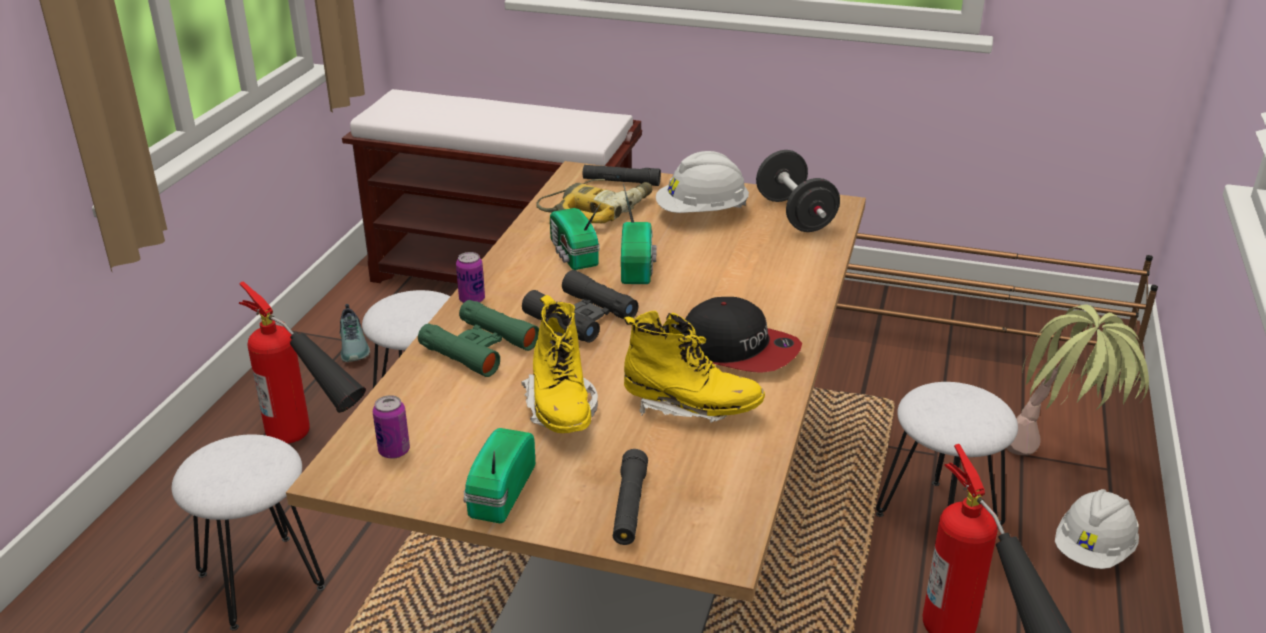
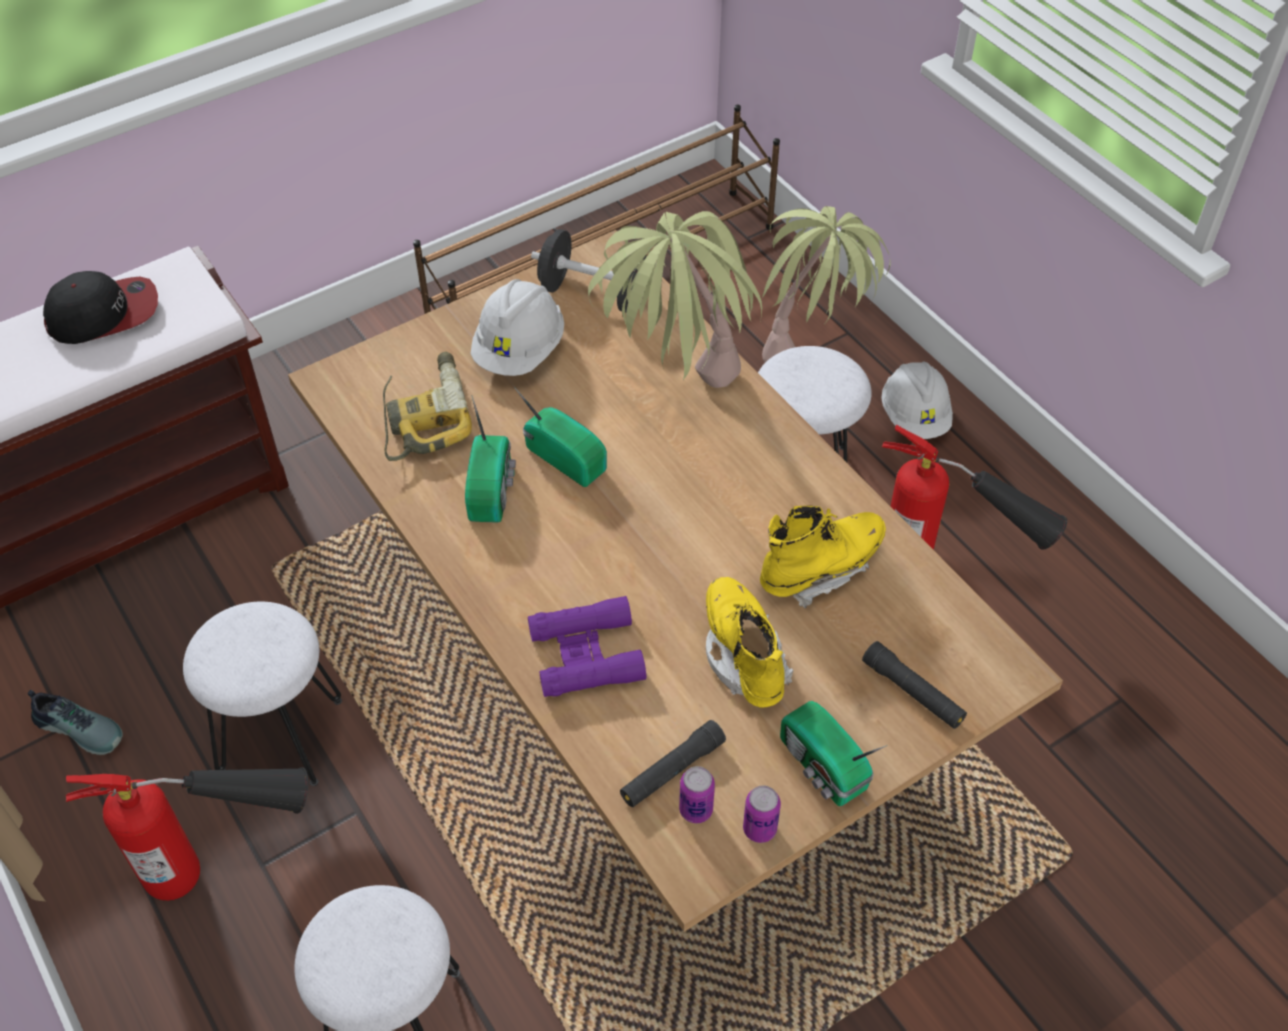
camera: 50 degrees left, 20 degrees up
(472, 300) = (494, 612): can -> can (759, 829)
(479, 347) = (586, 655): green binoculars -> purple binoculars
(561, 410) = (744, 655): yellow boot -> yellow boot turned 135 degrees counterclockwise
(573, 255) = (492, 488): radio -> radio turned 105 degrees counterclockwise
(581, 316) = (609, 551): black binoculars -> none
(621, 182) = (389, 363): black flashlight -> black flashlight (672, 770)
(739, 349) = (768, 482): cap -> cap (104, 313)
(755, 281) = (675, 398): none -> potted plant

